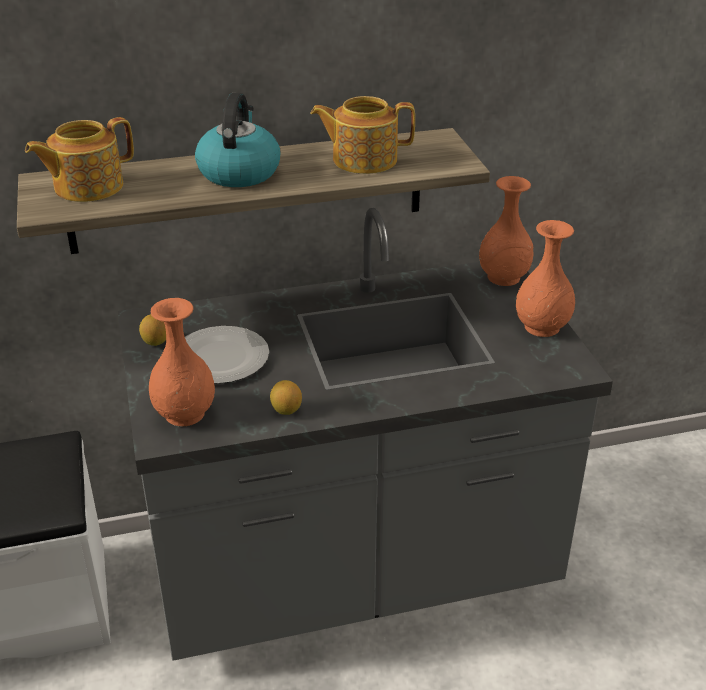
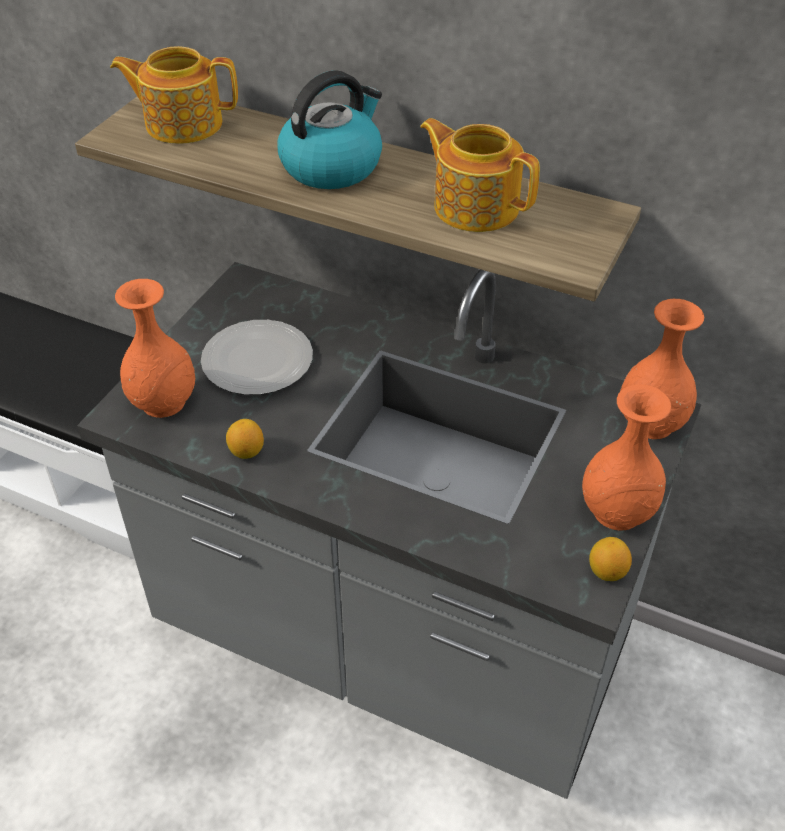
camera: 40 degrees right, 10 degrees up
(155, 342) = (226, 312): lemon -> lemon (606, 571)

